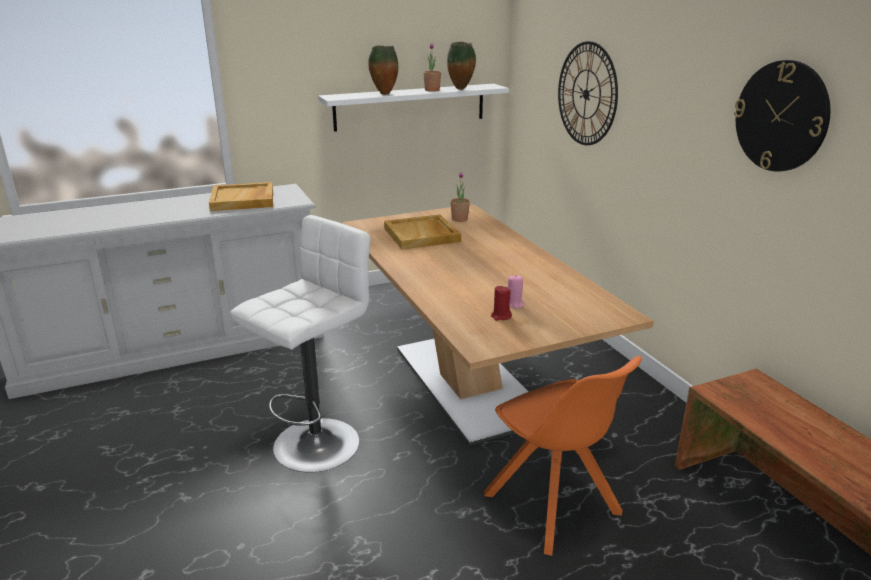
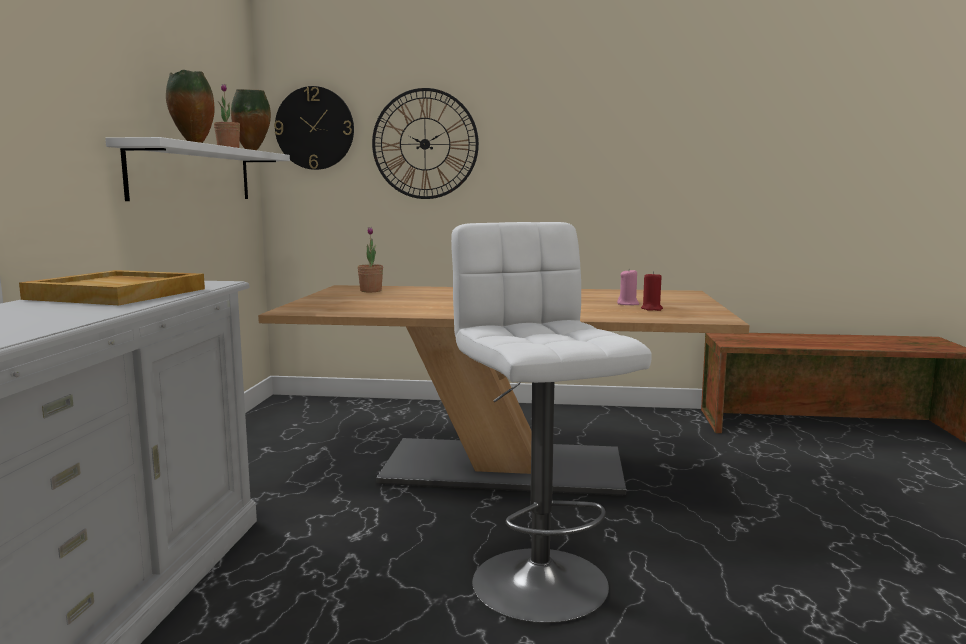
camera: 60 degrees left, 15 degrees down
(422, 235) = (388, 301): beige tray -> none
(553, 505) = (748, 486): orange chair -> none
(781, 116) = (684, 119): wall clock -> wall clock (314, 128)

